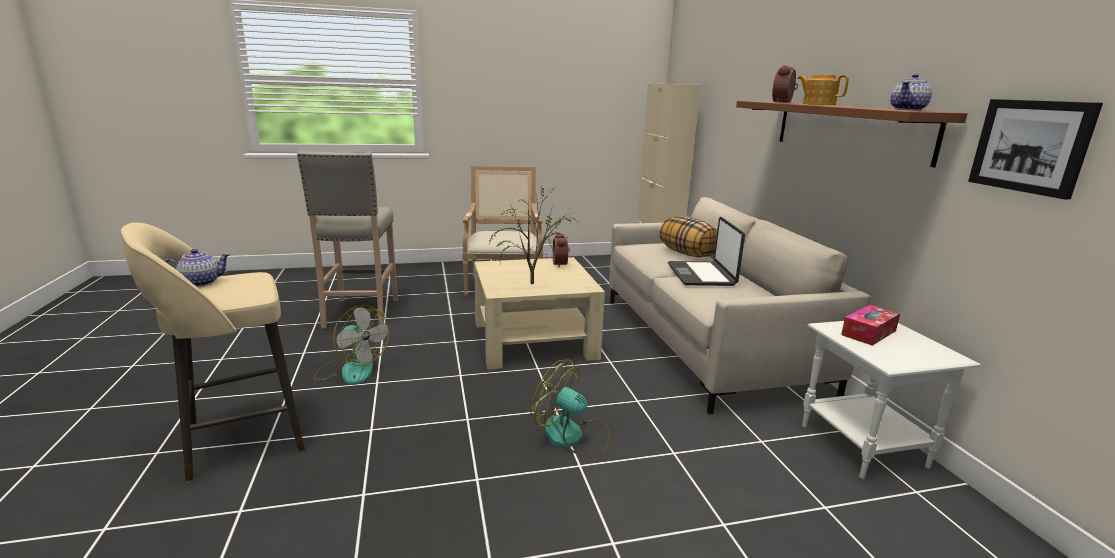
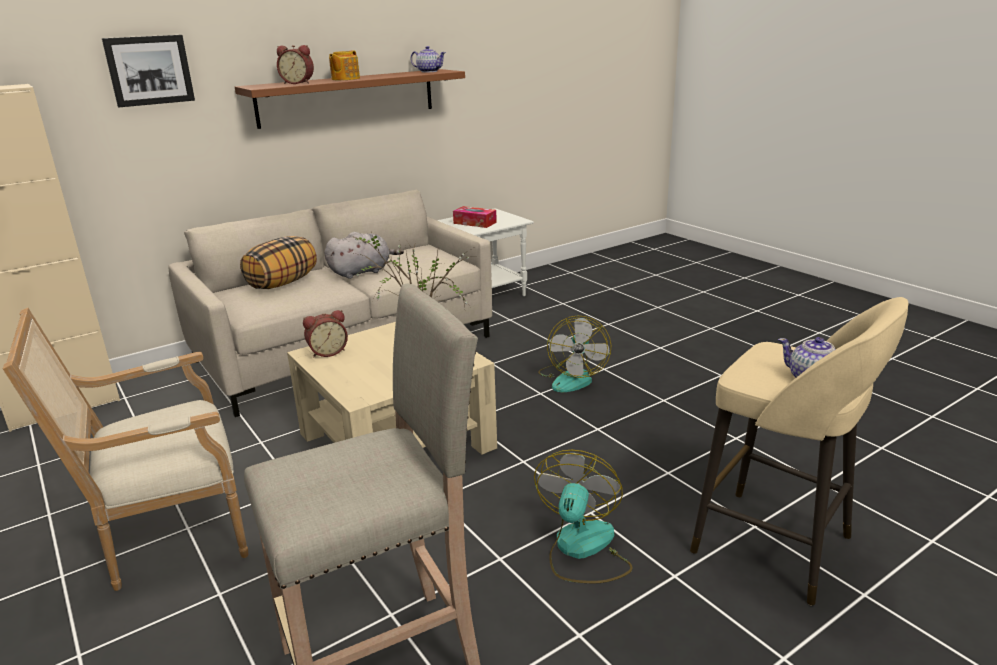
camera: 110 degrees left, 5 degrees up
(702, 275) = (362, 272): laptop -> grey plush toy
(1031, 146) = (478, 82): picture -> picture (149, 70)

